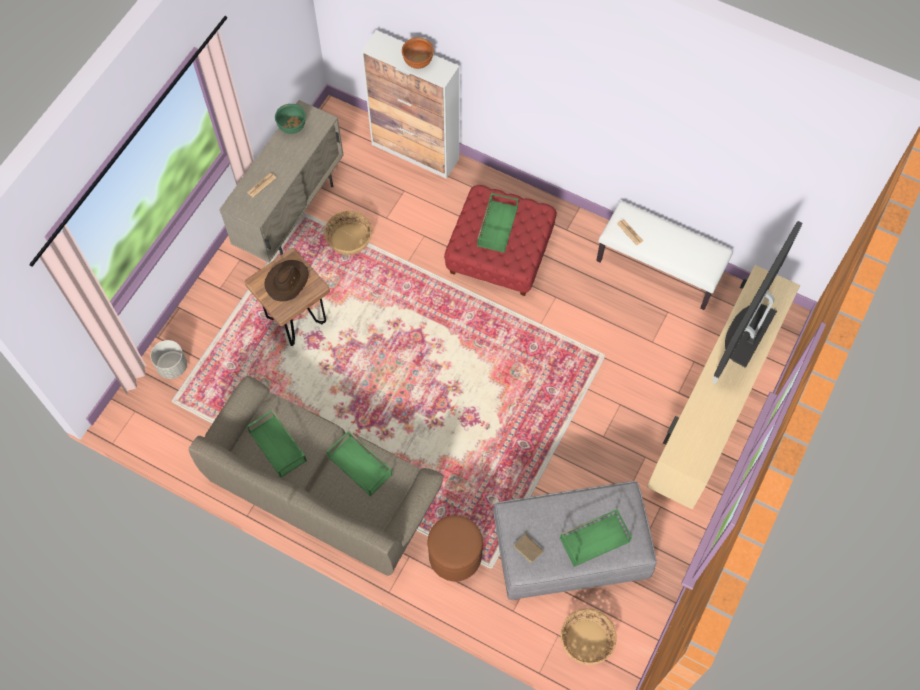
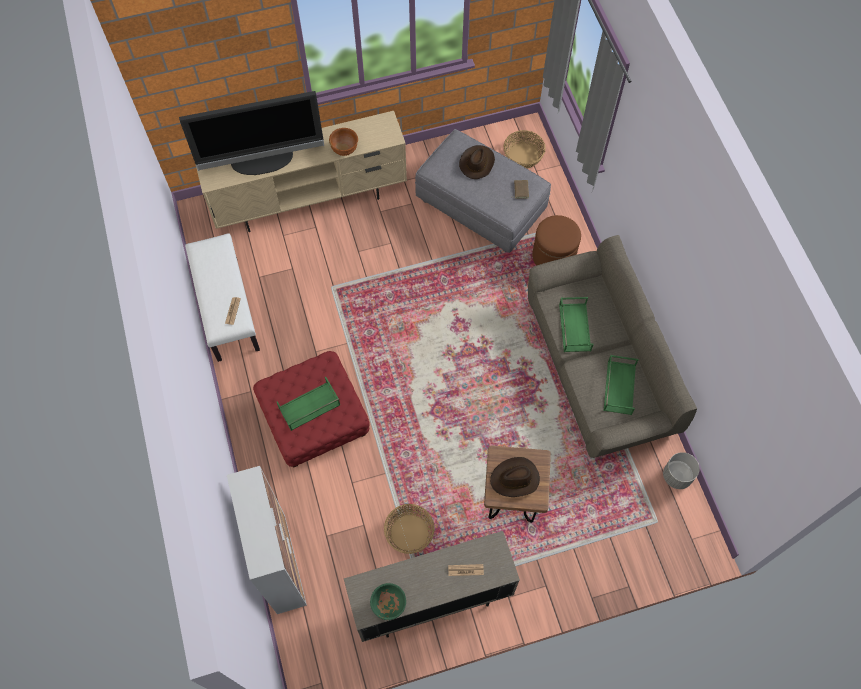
camera: 135 degrees left, 0 degrees up
(172, 366) = (636, 550): grey planter -> grey planter (677, 476)
(417, 62) = (253, 510): brown bowl -> brown bowl (345, 149)
(595, 539) = (477, 163): green tray -> brown hat

